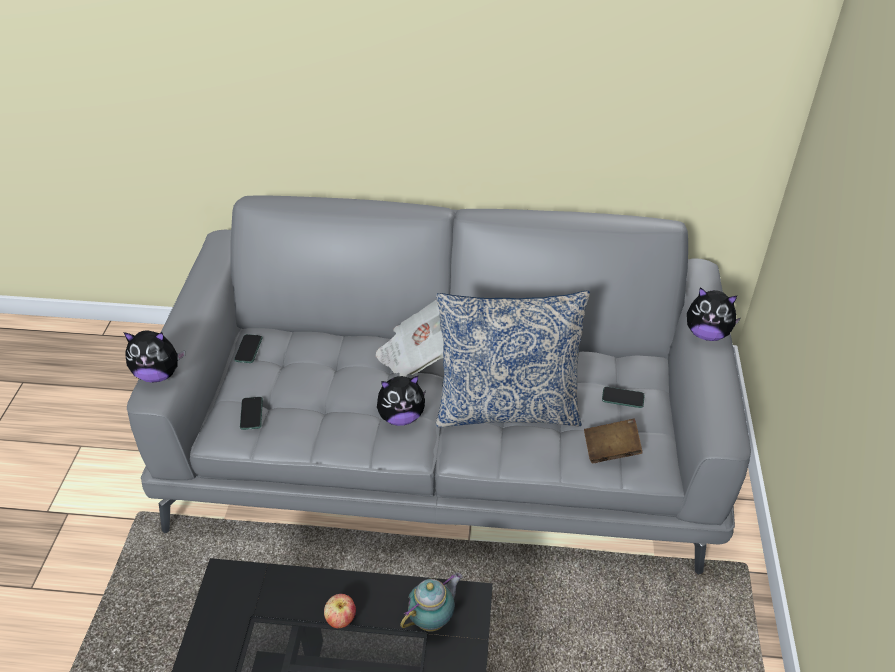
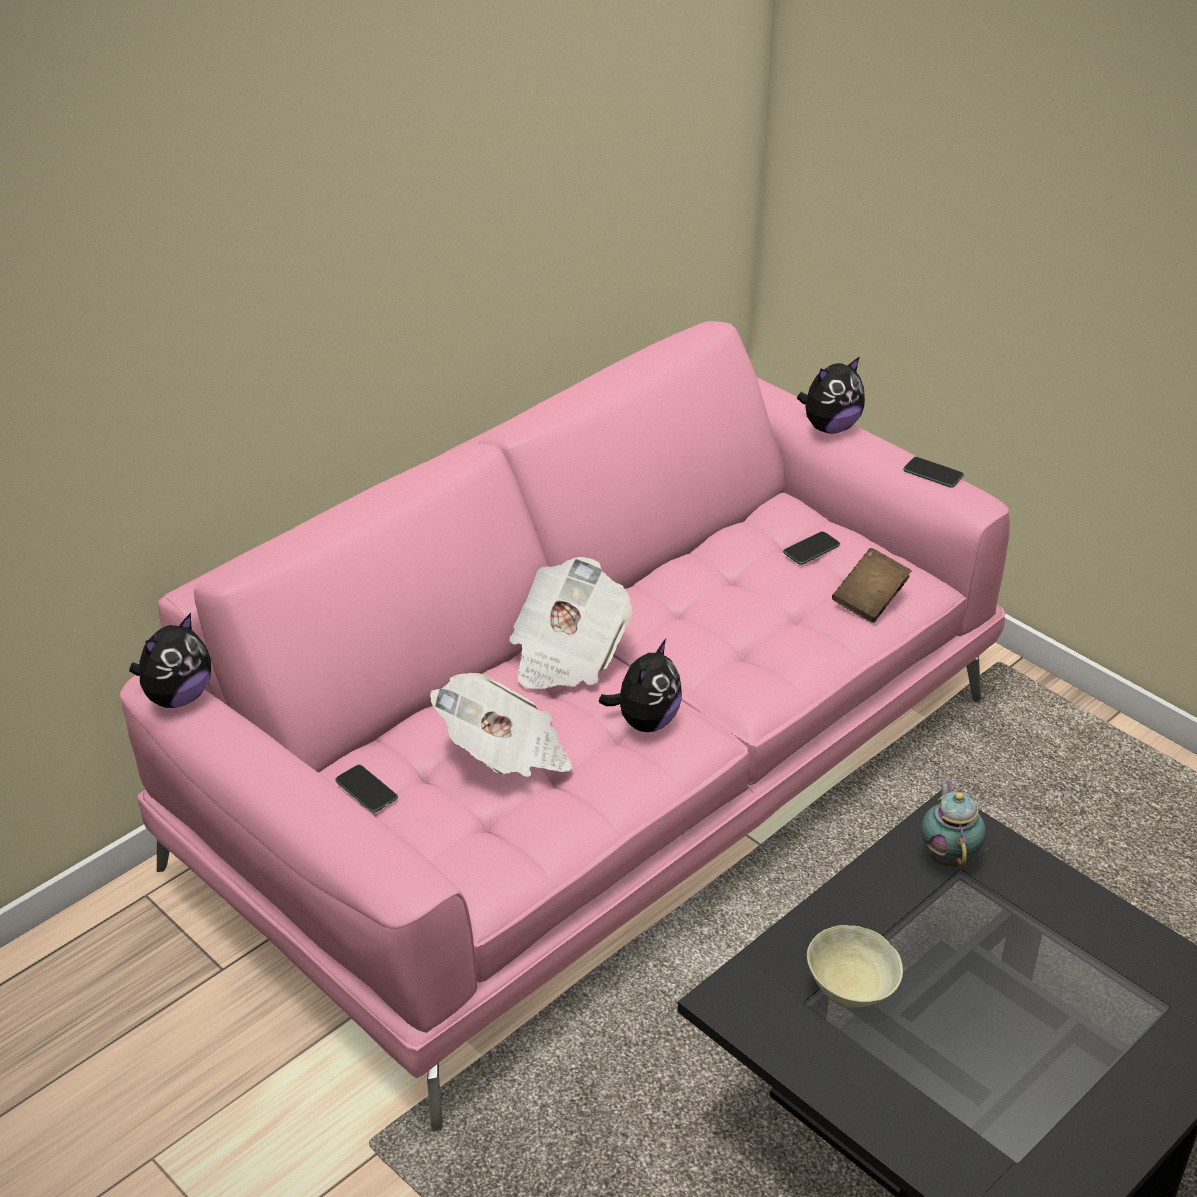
camera: 50 degrees left, 5 degrees down
(158, 374) = (379, 858): plush toy -> plush toy (177, 697)
(251, 414) = (491, 842): phone -> phone (933, 473)
(276, 634) = (851, 992): none -> beige bowl
(320, 380) = (505, 754): none -> newspaper
(341, 619) = (881, 928): apple -> none
(447, 443) = (598, 778): grey sofa -> pink sofa
(507, 408) = (726, 636): pillow -> none

